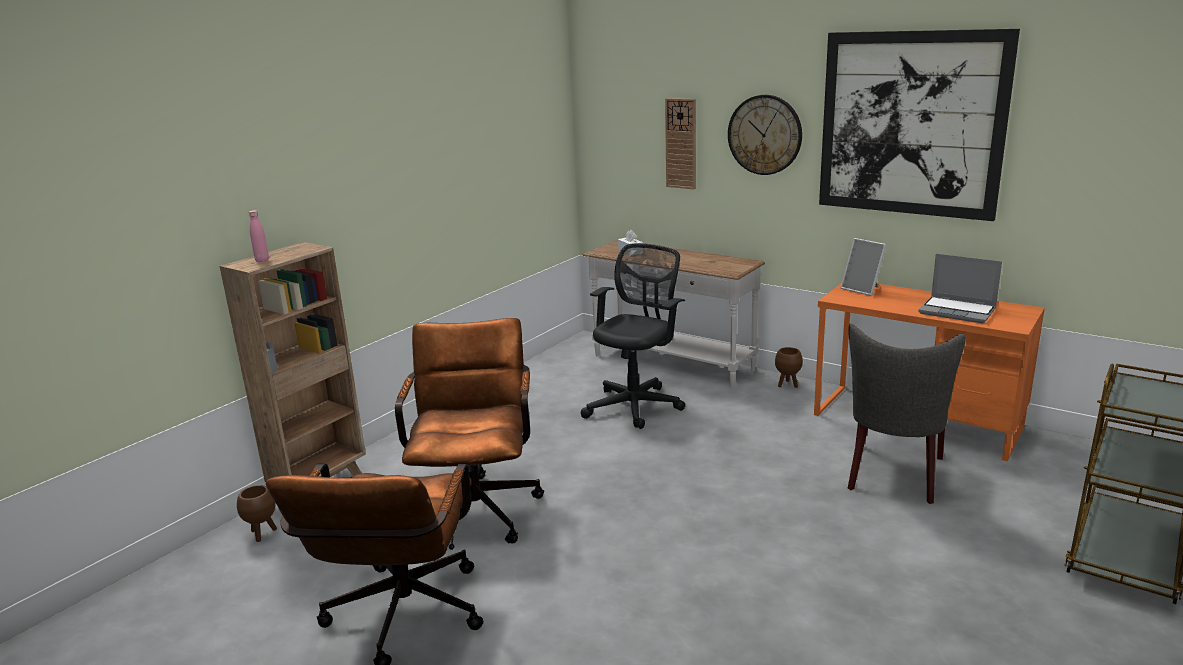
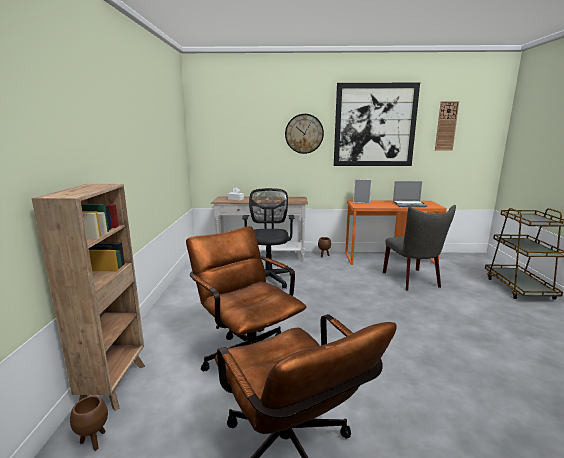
camera: 35 degrees left, 5 degrees down
(262, 261) = (74, 192): pink bottle -> none
(681, 143) = (257, 140): wall clock -> wall clock (446, 126)

